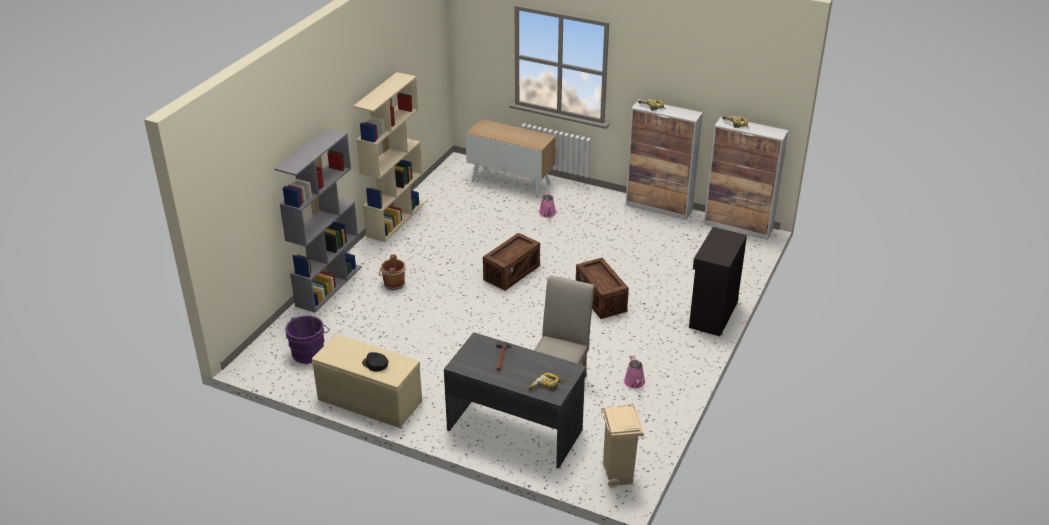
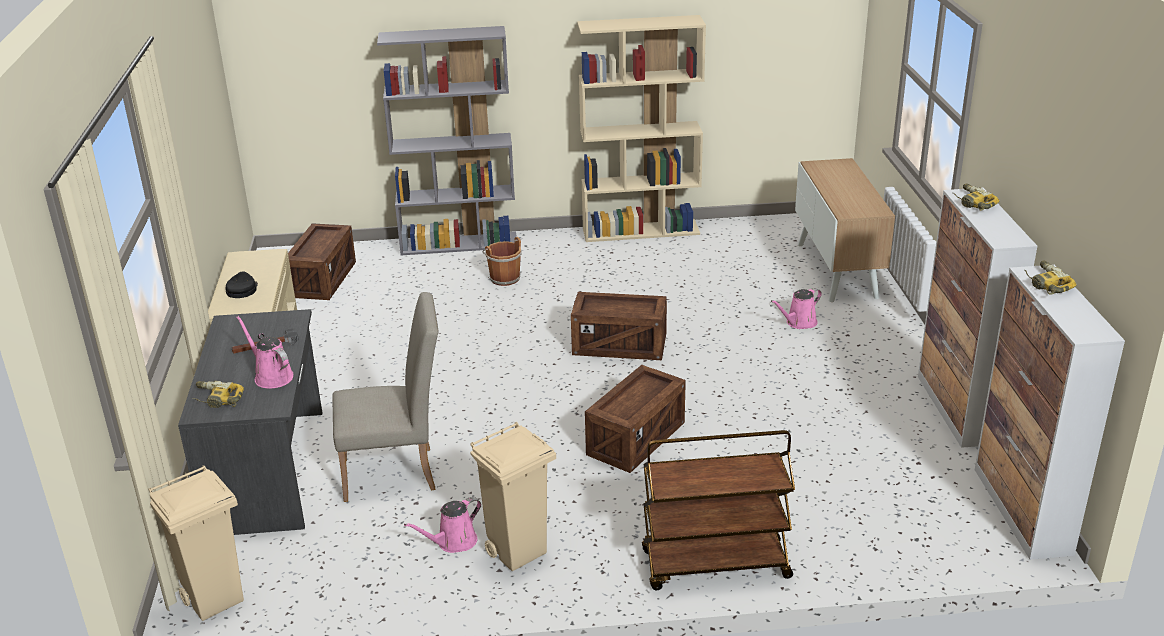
camera: 60 degrees right, 5 degrees down
(310, 352) = (323, 280): purple bucket -> crate
(538, 363) = (271, 376): none -> pink watering can
(659, 365) = (518, 552): none -> beige trash can
(712, 315) = (714, 565): black cabinet -> brown cart

